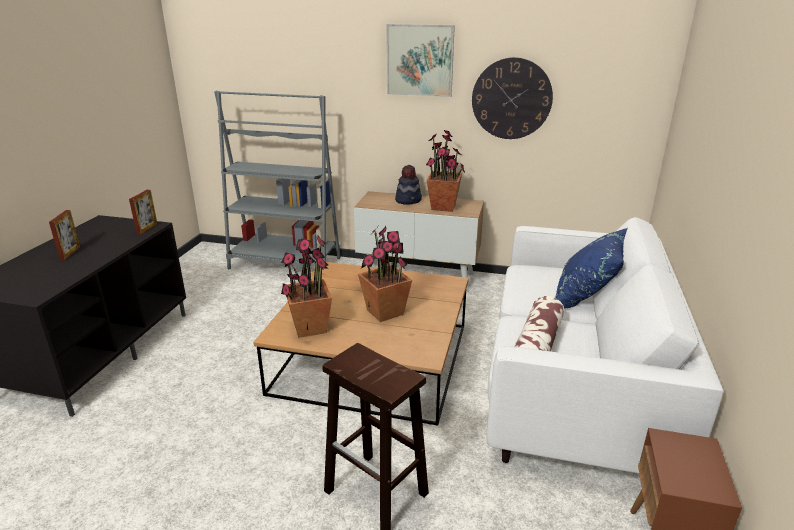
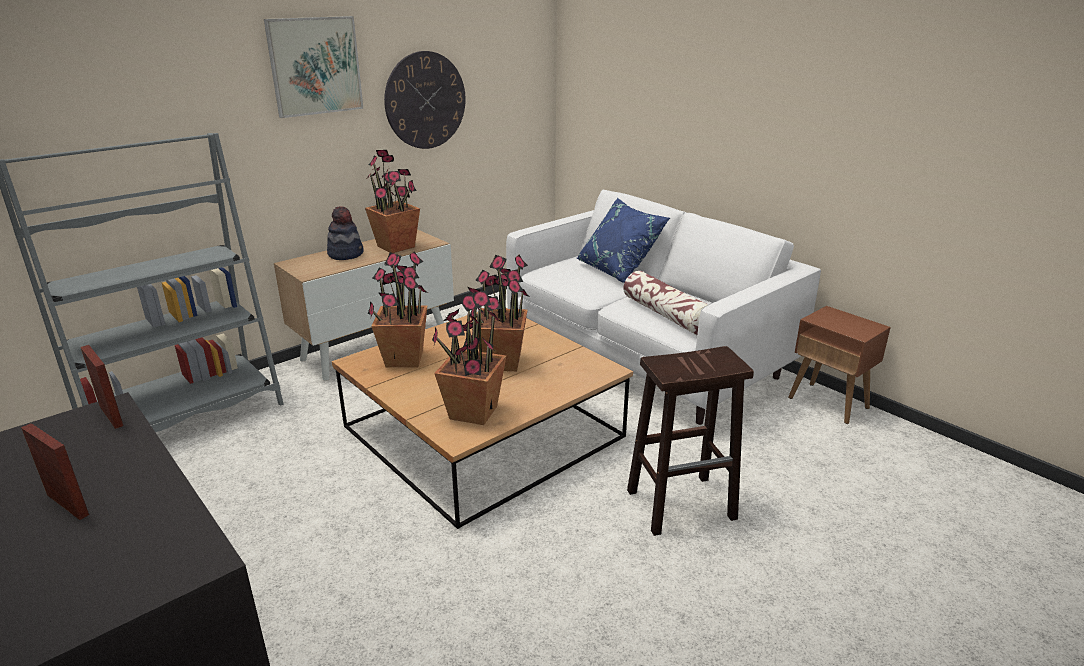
camera: 55 degrees left, 0 degrees up
(349, 279) = (404, 359): none -> potted plant

